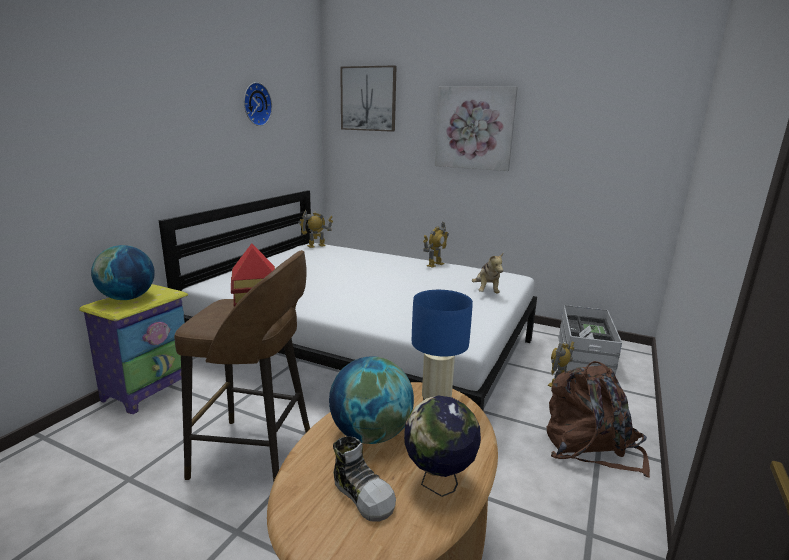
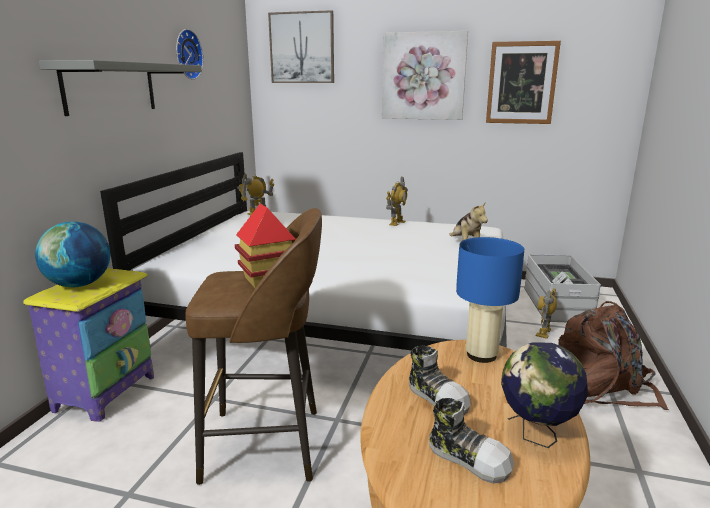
camera: 10 degrees left, 0 degrees up
(175, 133) = (110, 88): none -> grey shelf
(371, 434) = (438, 397): globe -> shoe
(567, 138) = (521, 83): none -> picture

